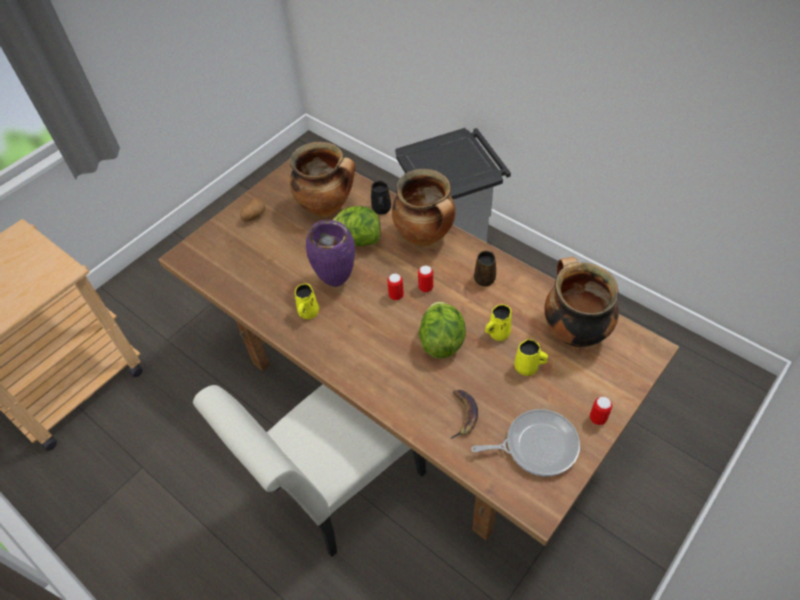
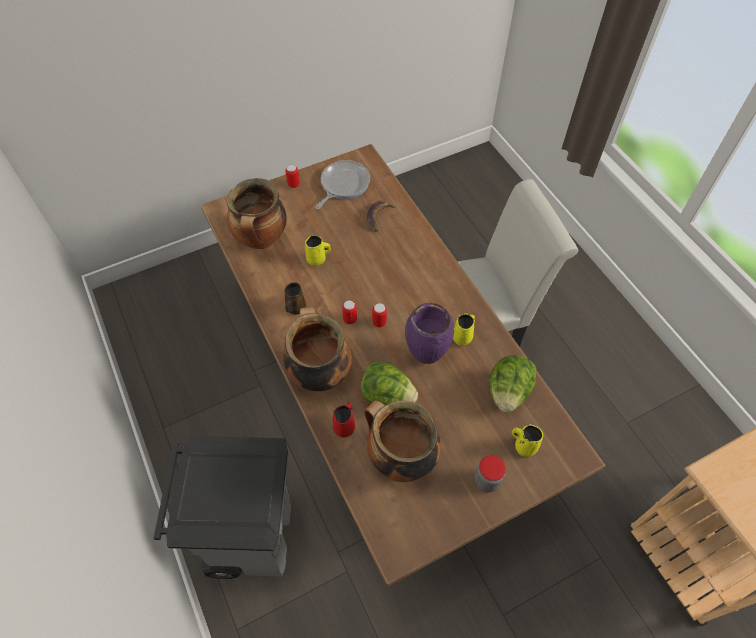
camera: 160 degrees left, 5 degrees up
(254, 216) = (487, 481): potato -> jar
(381, 209) = (344, 427): black mug -> red mug
(441, 340) = (363, 271): lettuce -> lettuce (508, 392)
(527, 368) = (314, 229): yellow mug -> yellow mug (524, 446)
(536, 445) = (343, 184): frying pan -> frying pan turned 105 degrees clockwise

